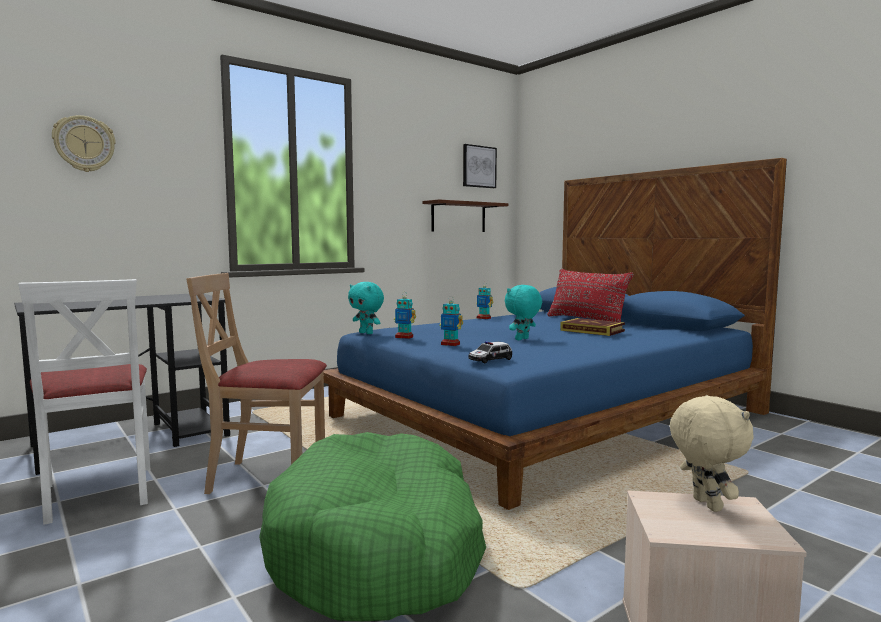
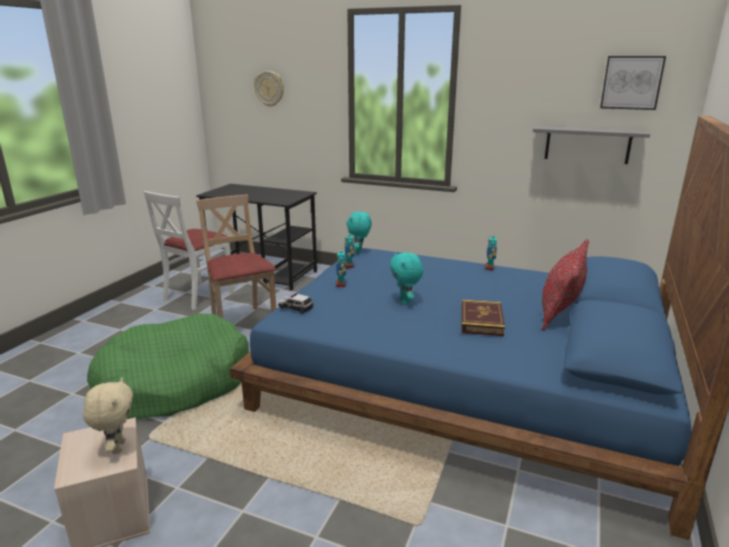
camera: 60 degrees right, 15 degrees up
(458, 217) = (587, 144): brown shelf -> grey shelf
(522, 339) = (405, 302): turquoise plush toy -> turquoise plush toy turned 120 degrees counterclockwise
(704, 504) = (117, 447): beige plush toy -> beige plush toy turned 60 degrees counterclockwise

